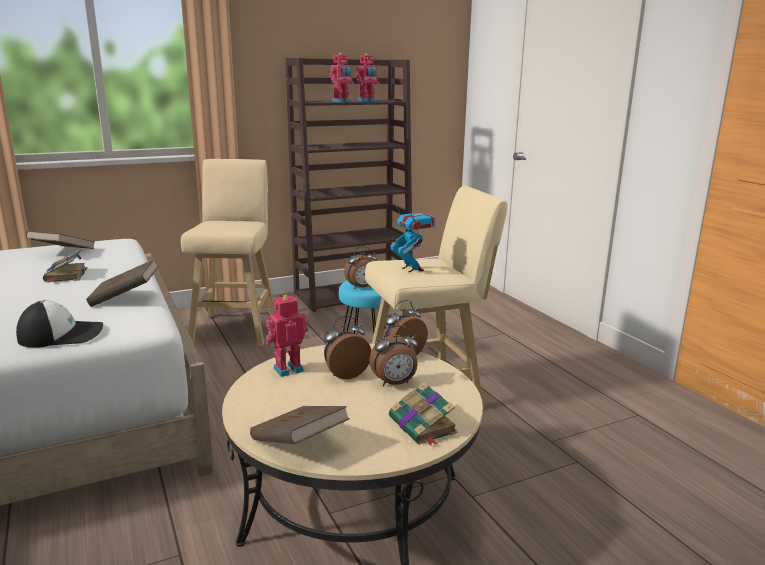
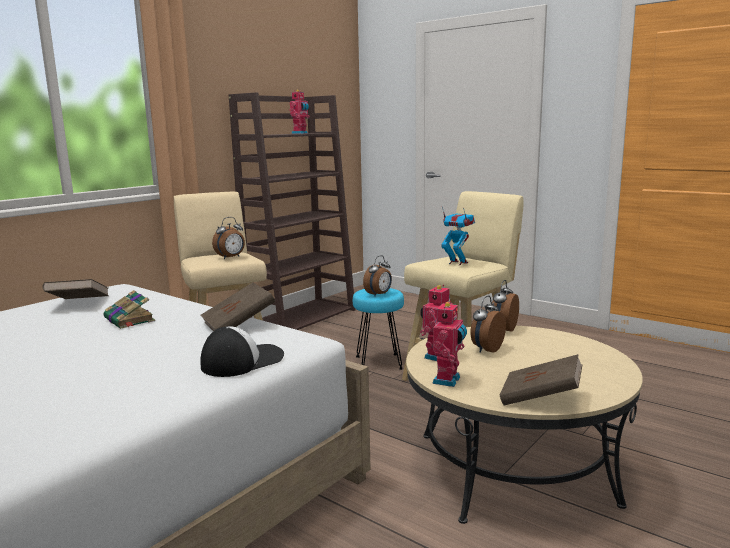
camera: 25 degrees left, 5 degrees down
(341, 101) = (284, 134): toy robot -> toy robot (448, 380)
(394, 383) = (532, 347): alarm clock -> alarm clock (231, 257)
(423, 426) = (599, 367): book -> none

